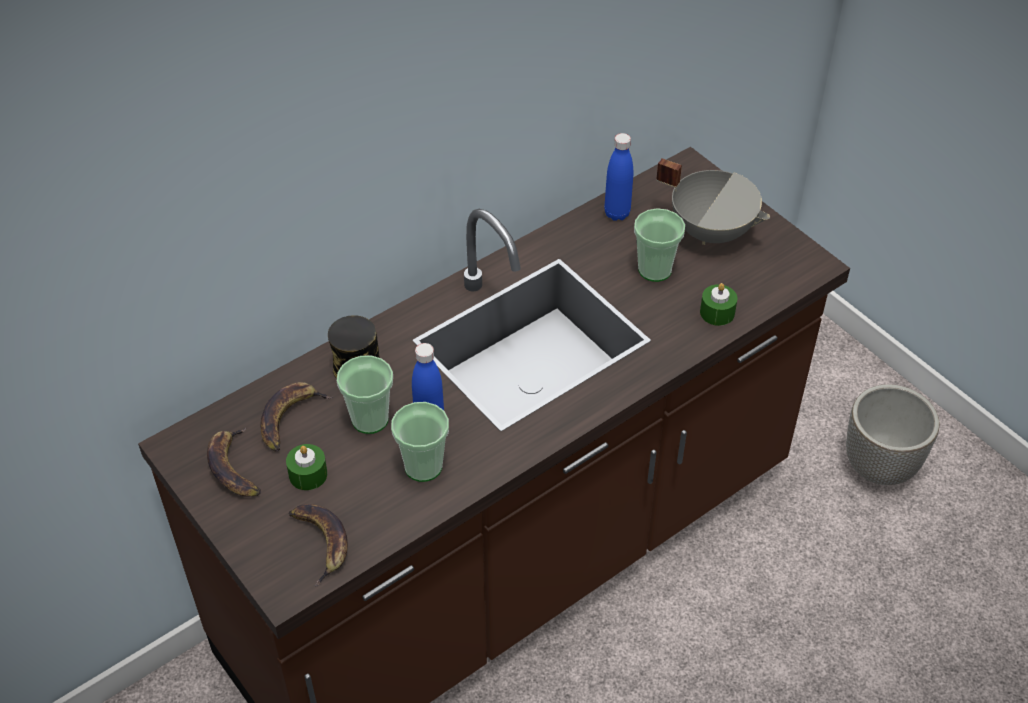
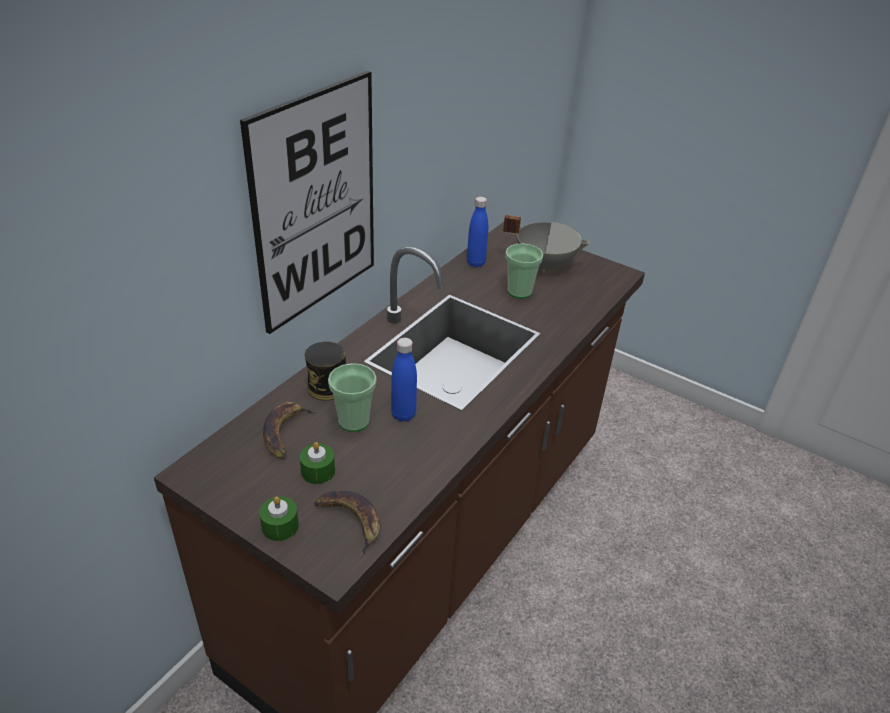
camera: 20 degrees left, 10 degrees down
(234, 467) = (250, 478): banana -> none
(360, 157) = (315, 203): none -> picture
(423, 466) = (412, 446): cup -> none
(717, 312) = (575, 310): green candle -> green candle (280, 526)
(880, 467) = (646, 431): planter -> none

